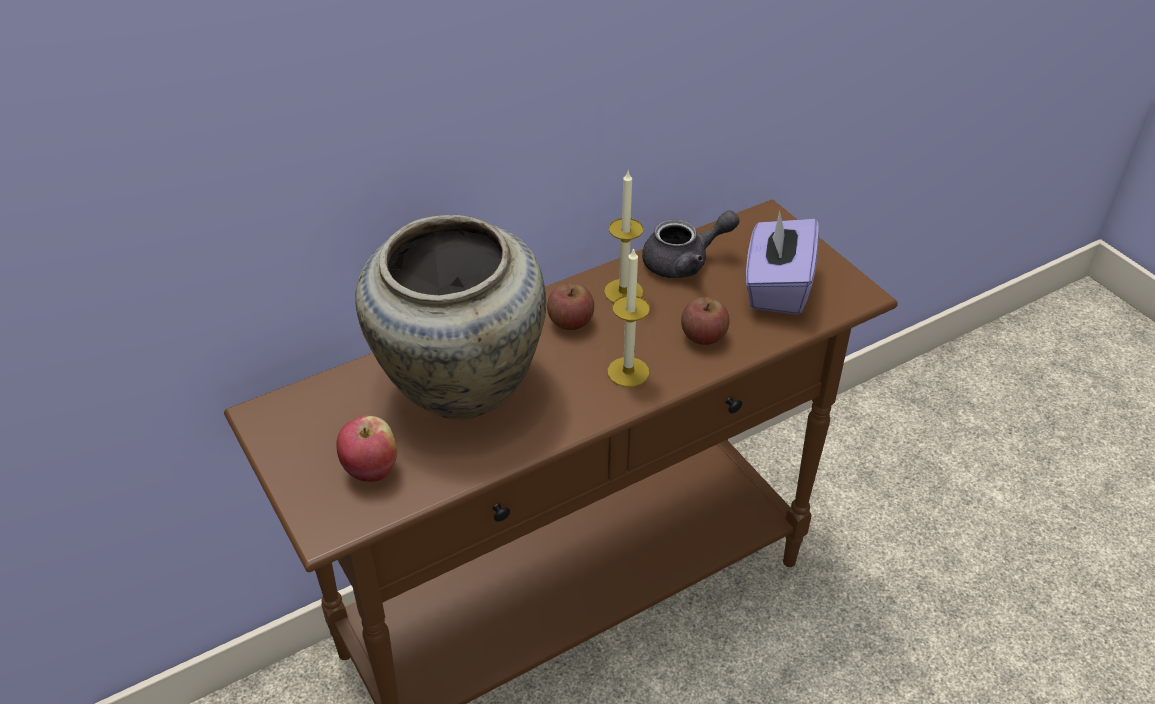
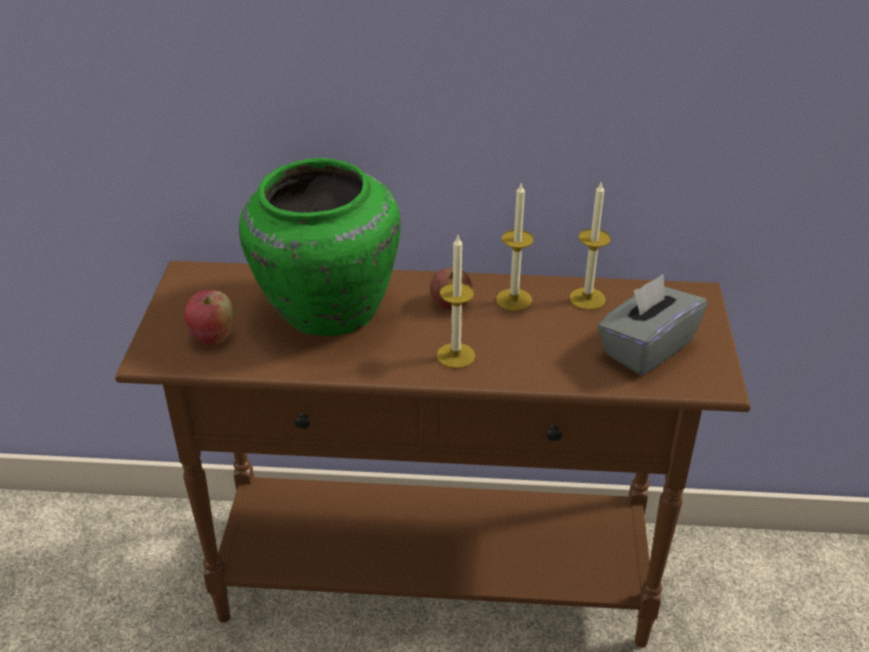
camera: 35 degrees right, 5 degrees down
(457, 385) = (325, 310): beige vase -> green vase
(685, 262) = (587, 298): grey teapot -> candle
(703, 336) = (543, 357): apple -> none
(777, 287) = (646, 348): purple tissue box -> grey tissue box

